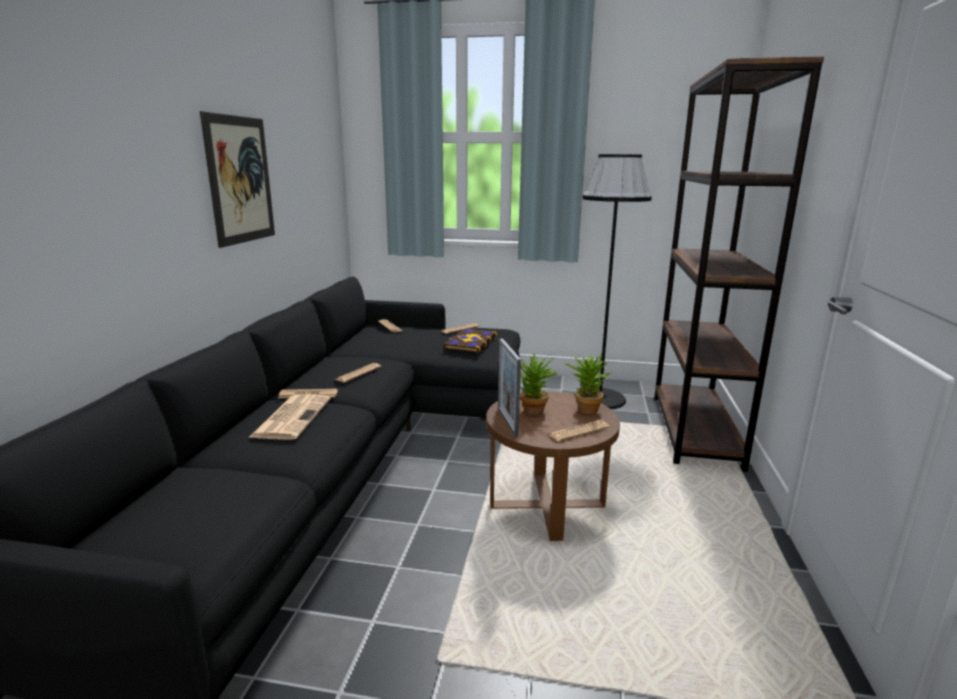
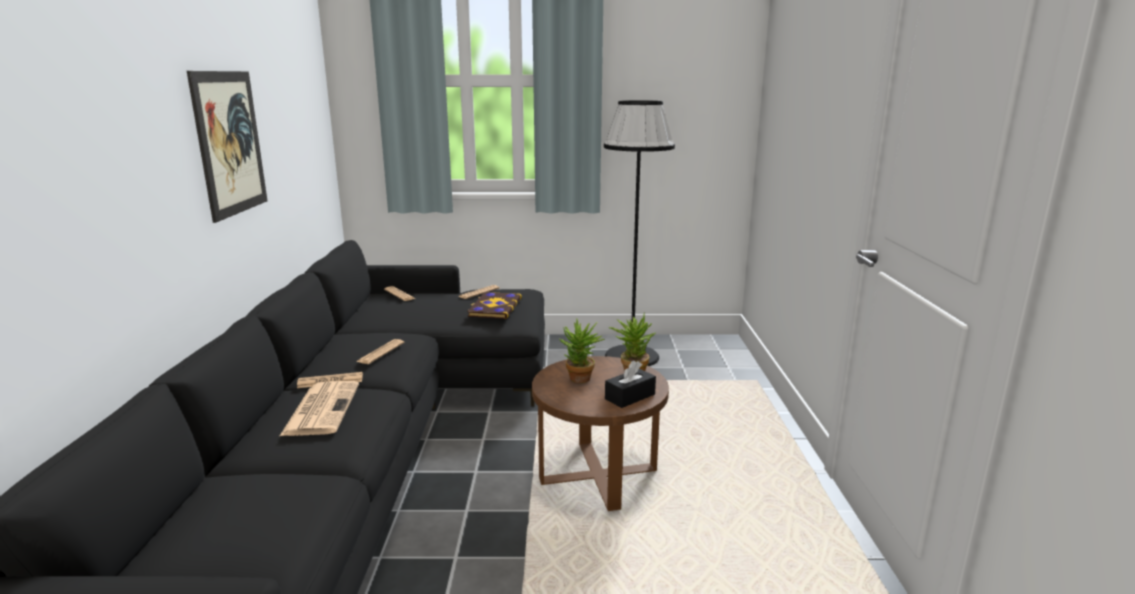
camera: 10 degrees left, 0 degrees up
(507, 421) = (556, 392): picture frame -> none
(578, 431) = (630, 396): newspaper -> black tissue box
(694, 430) = (731, 382): brown bookcase -> none

